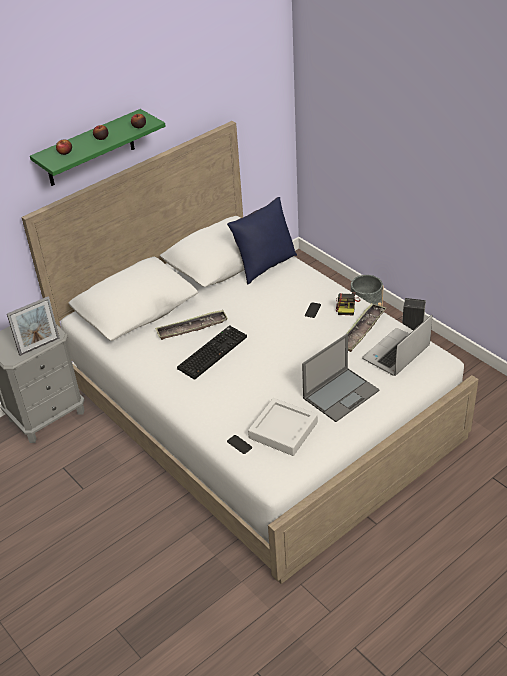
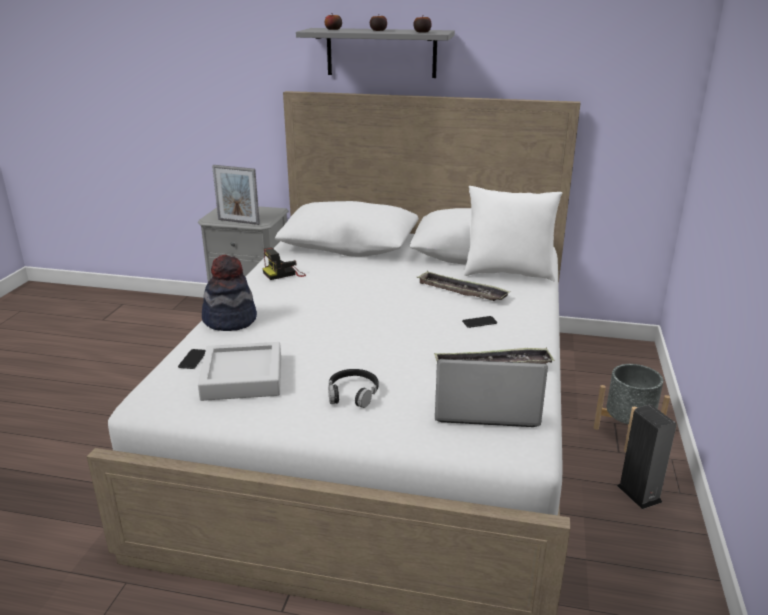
camera: 50 degrees right, 15 degrees down
(90, 149) = (381, 53): green shelf -> grey shelf
(192, 328) = (355, 273): tray -> tray (461, 291)
(201, 411) = (230, 320): none -> hat
(212, 352) = (331, 294): keyboard -> none
(264, 266) = (508, 273): blue pillow -> white pillow
(341, 394) = (352, 394): laptop -> black headphones
(347, 306) = (521, 340): camera -> camera (284, 274)

